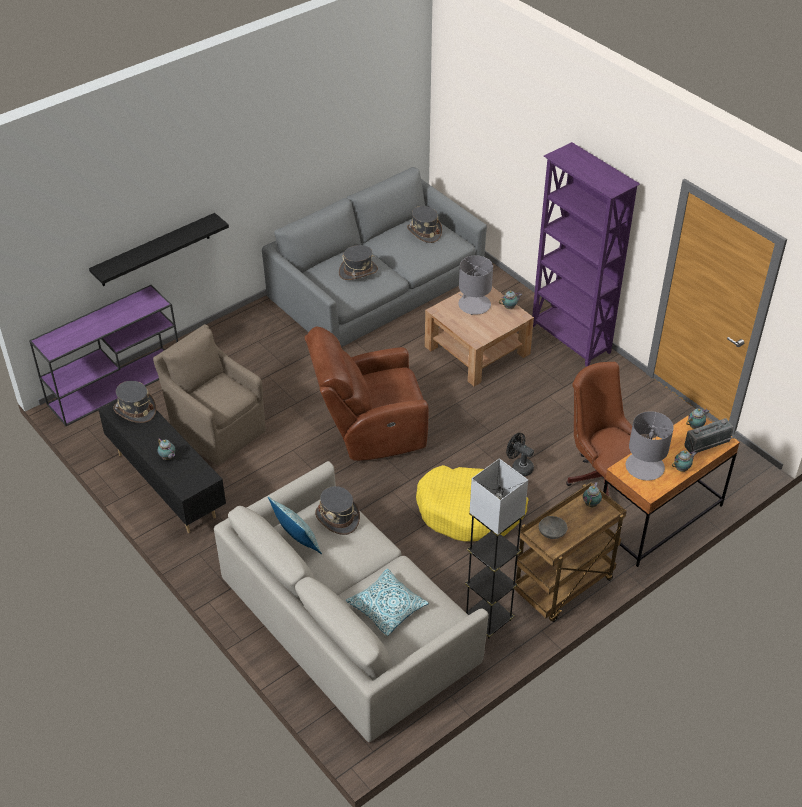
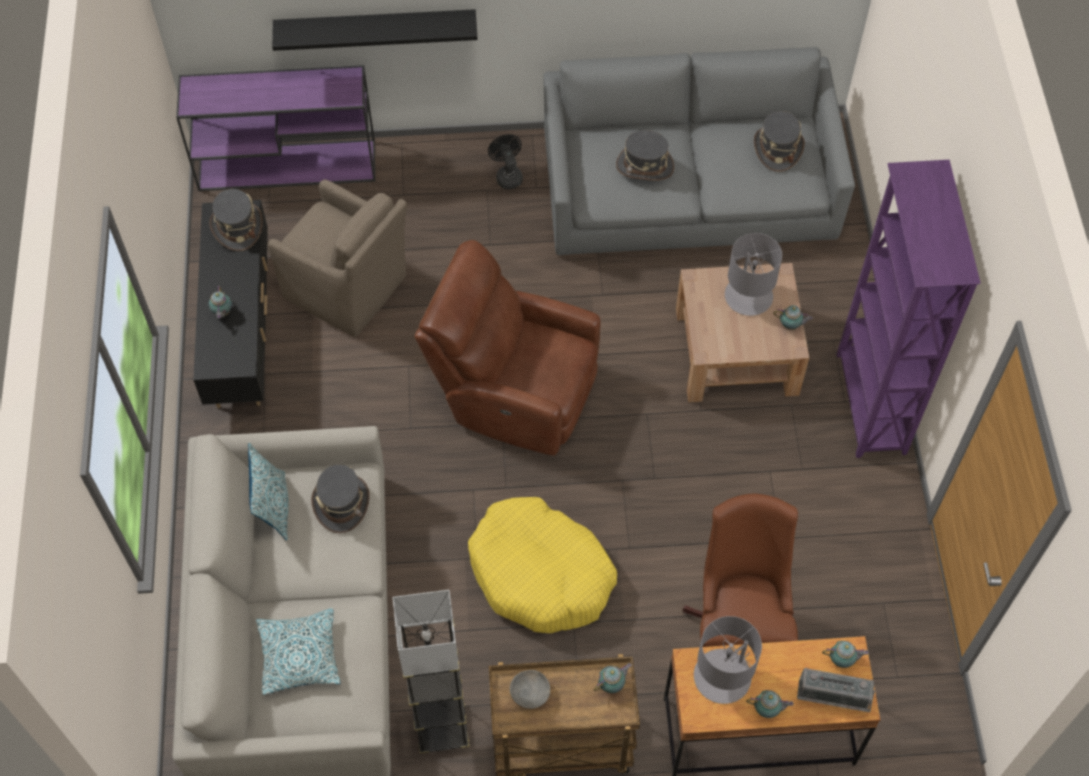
camera: 35 degrees right, 15 degrees up
(217, 430) = (348, 289): brown armchair -> brown armchair turned 135 degrees clockwise
(519, 467) = (647, 549): black fan -> black fan (507, 175)

